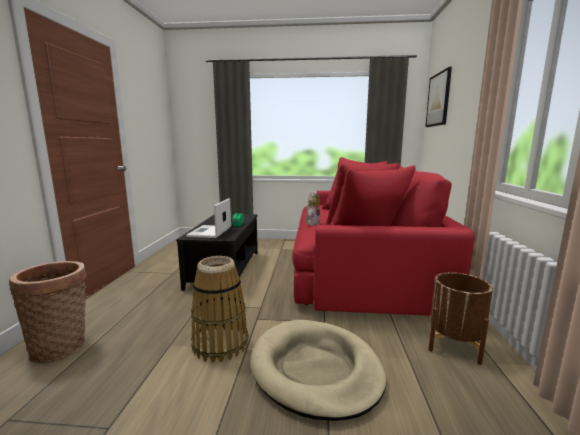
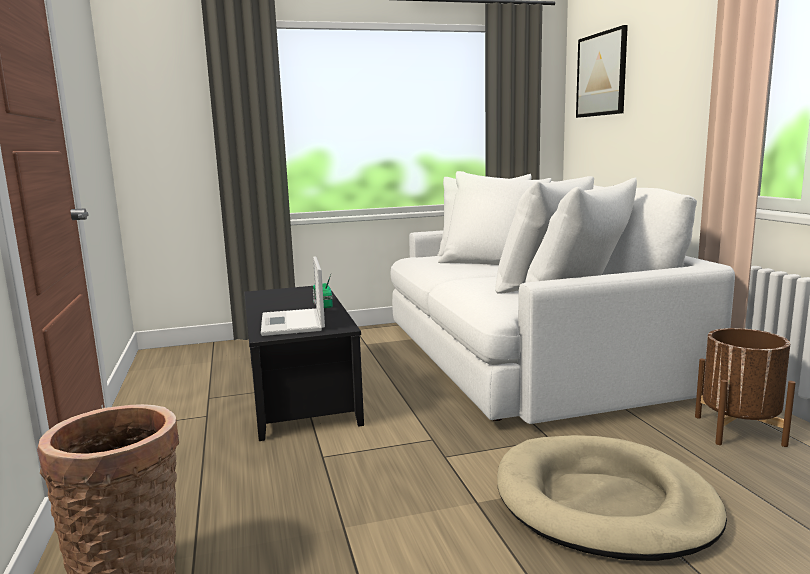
camera: 20 degrees left, 0 degrees up
(220, 344) = (427, 505): basket -> none
(312, 223) = (463, 286): plush toy -> none
(360, 270) = (526, 356): red sofa -> white sofa

